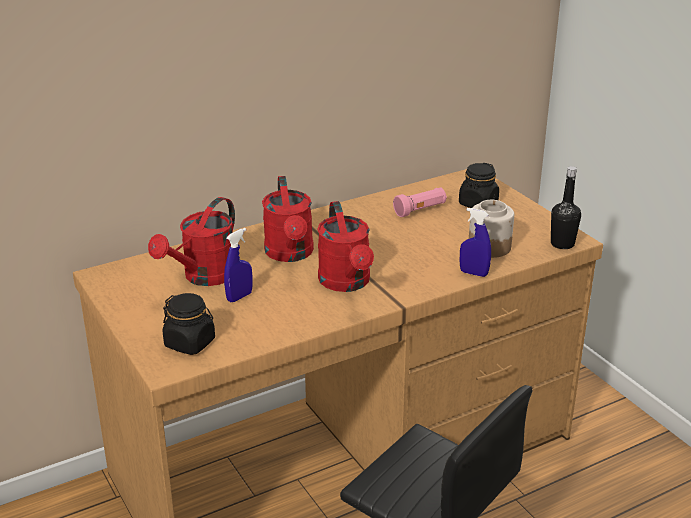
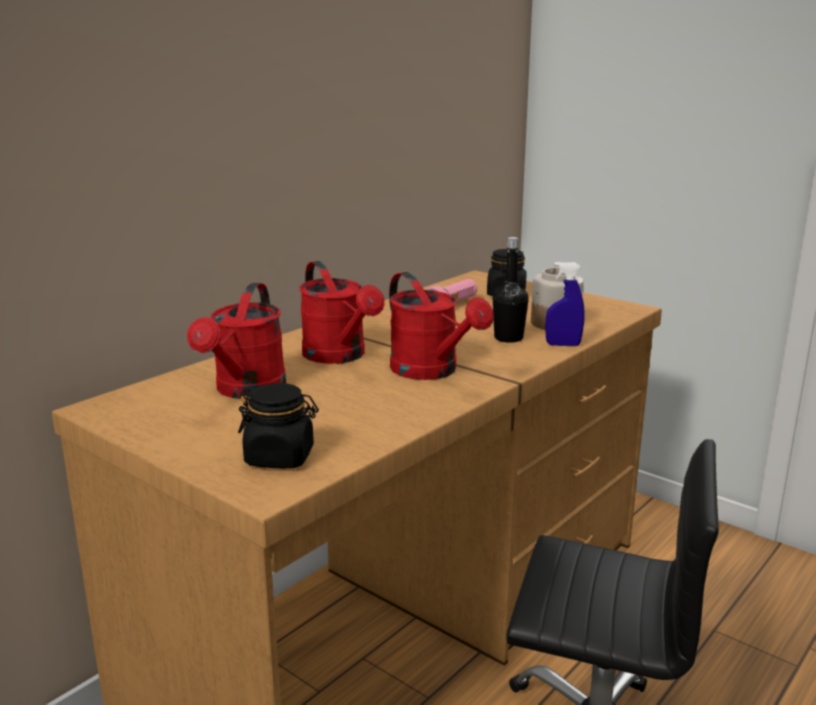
camera: 20 degrees left, 10 degrees down
(239, 297) = (309, 402): blue spray bottle -> none
(562, 244) = (624, 312): black bottle -> black bottle (508, 338)

